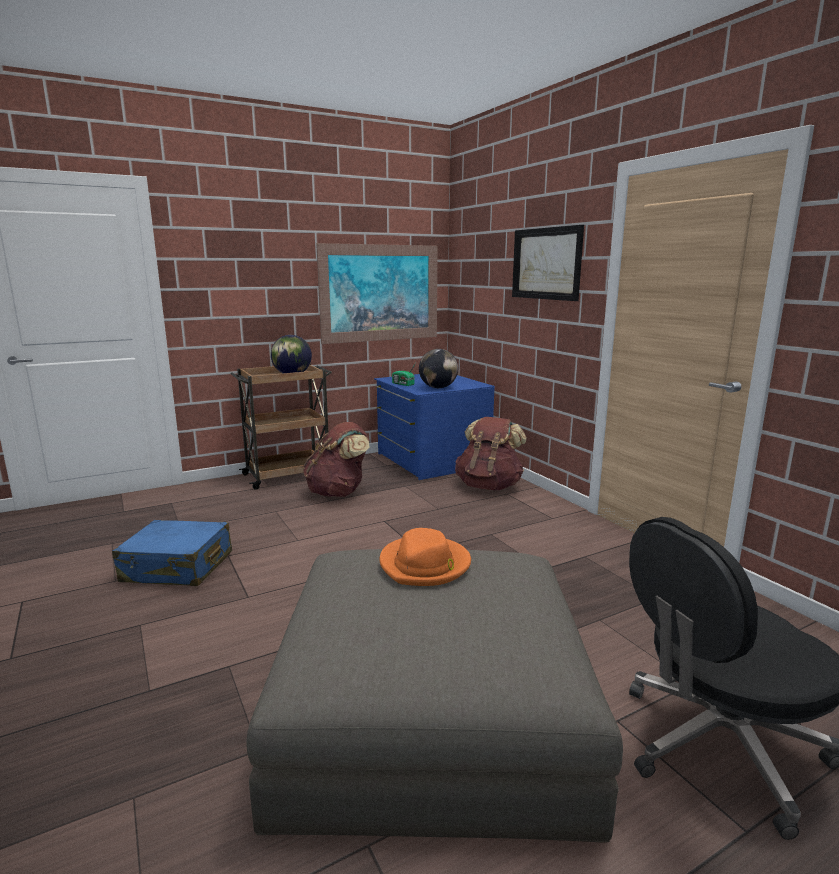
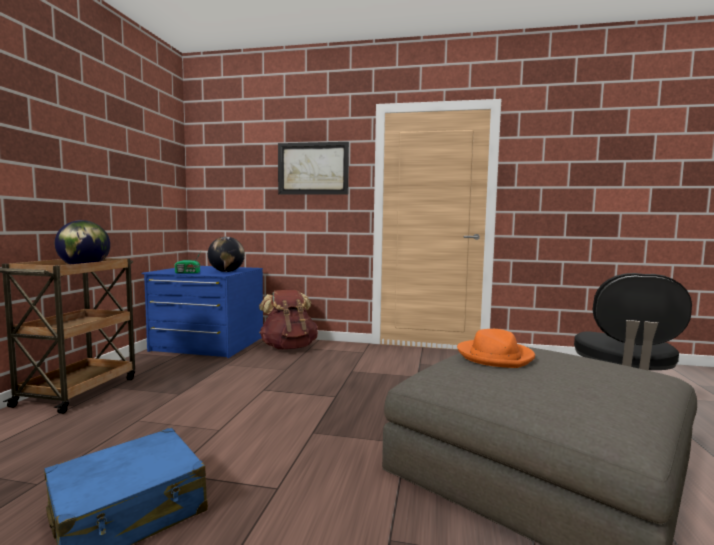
camera: 50 degrees left, 10 degrees down
(338, 492) = (174, 386): brown backpack -> none
(380, 293) = (141, 188): picture -> none

